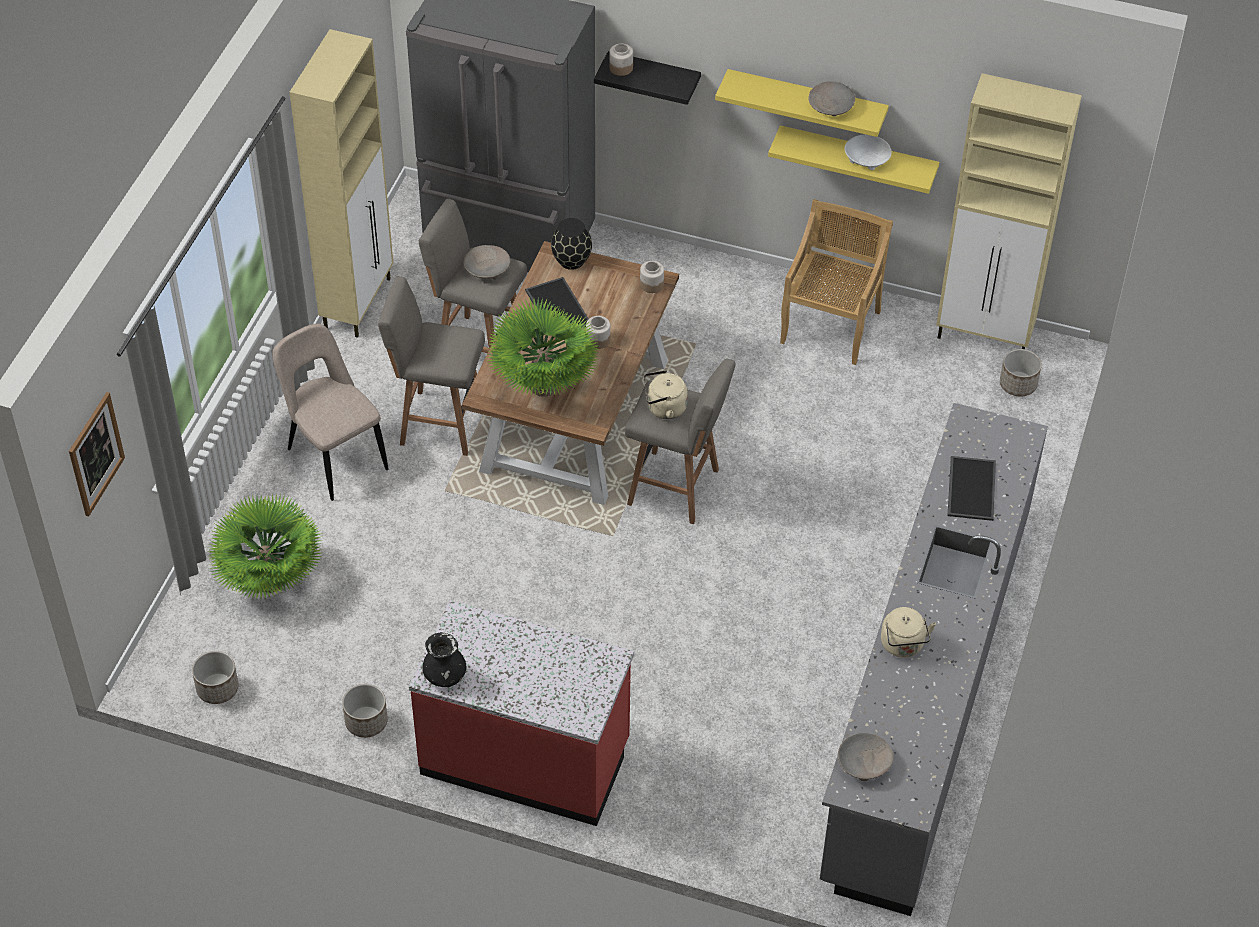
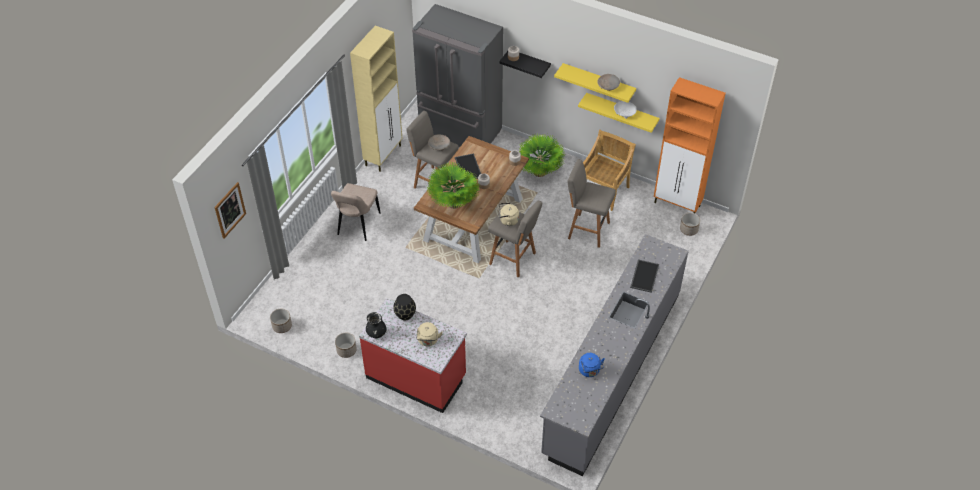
camera: 10 degrees right, 0 degrees up
(270, 581) = (316, 279): potted plant -> potted plant (539, 172)
(334, 456) = (357, 225): beige chair -> beige chair turned 135 degrees counterclockwise
(438, 422) = (409, 215): grey stool -> grey stool (587, 230)
(571, 260) = (479, 146): black vase -> black vase (405, 314)
(863, 763) = (563, 400): beige bowl -> none
(903, 646) = (595, 346): beige kettle -> beige kettle (428, 341)
(904, 697) = (590, 371): none -> blue kettle
(985, 336) = (677, 204): beige cabinet -> orange cabinet

